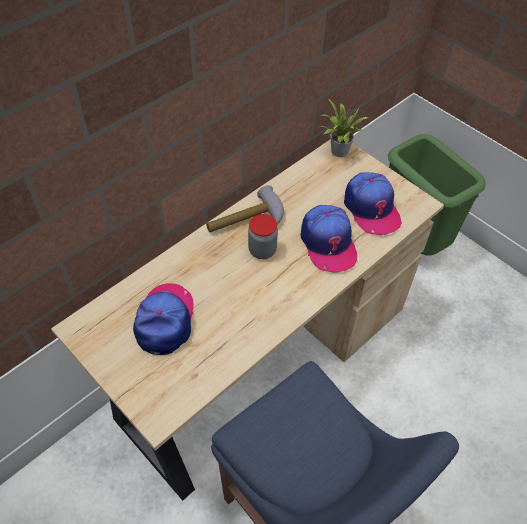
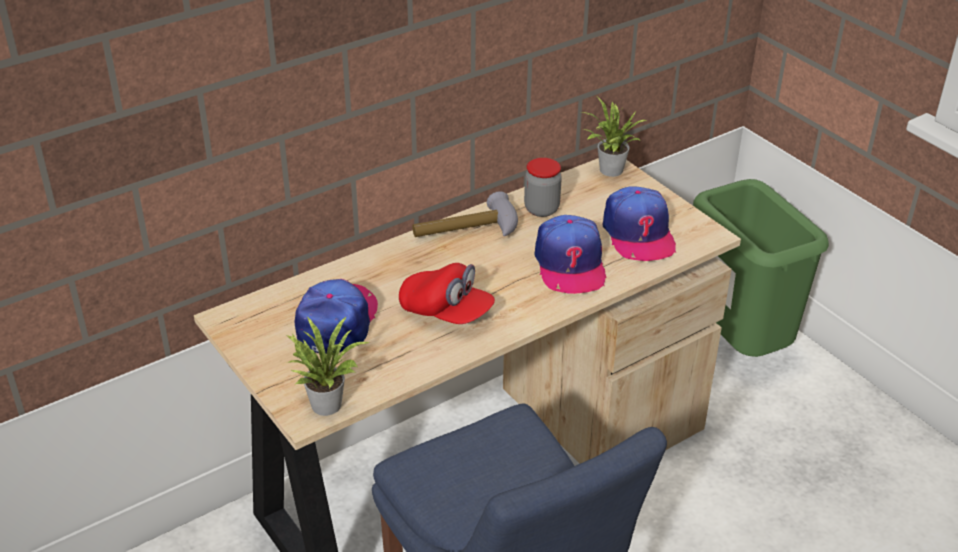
camera: 10 degrees right, 15 degrees down
(171, 402) = (326, 402): none -> potted plant
(246, 300) = (446, 312): none -> red cap
(262, 250) = (480, 264): jar -> jar (541, 209)

